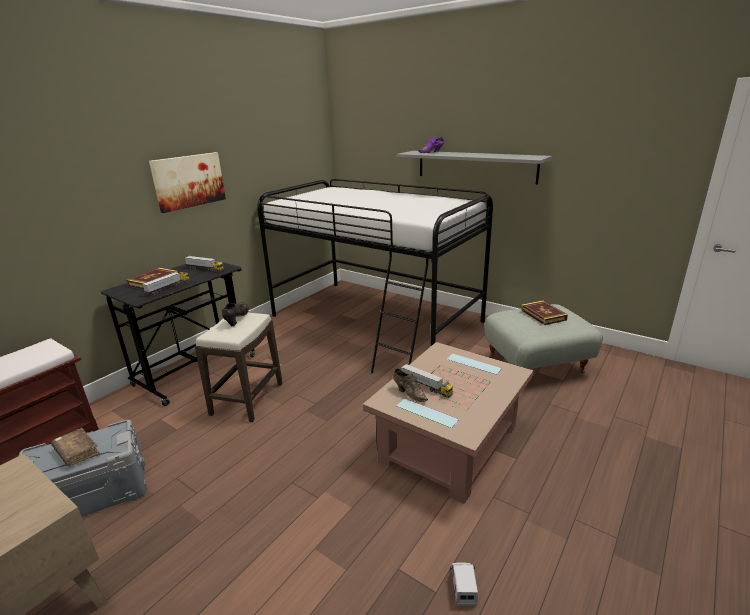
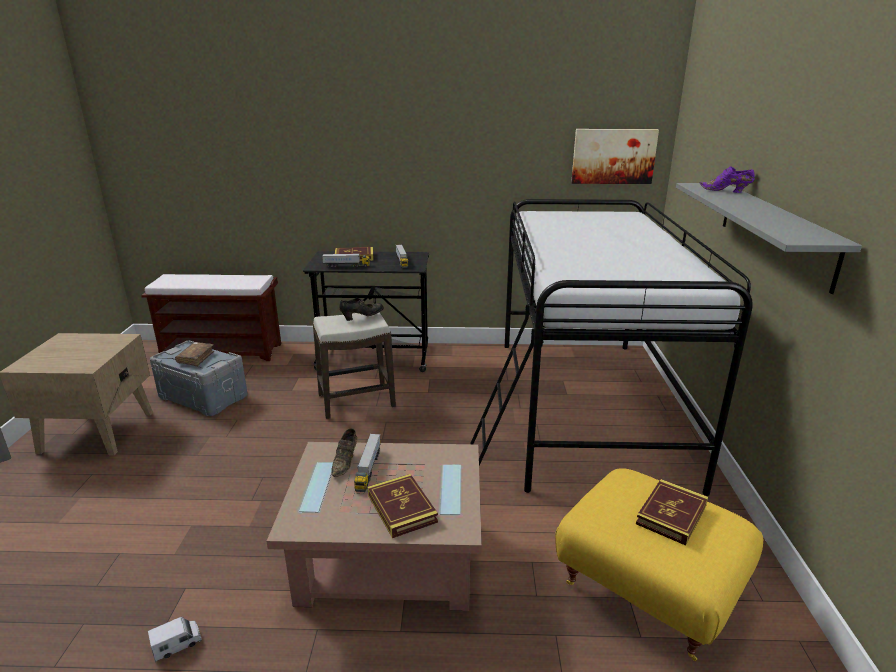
camera: 55 degrees right, 0 degrees up
(188, 181) = (430, 169): picture -> picture (613, 156)
(481, 385) = (402, 508): none -> book
(536, 366) = (646, 592): grey ottoman -> yellow ottoman

